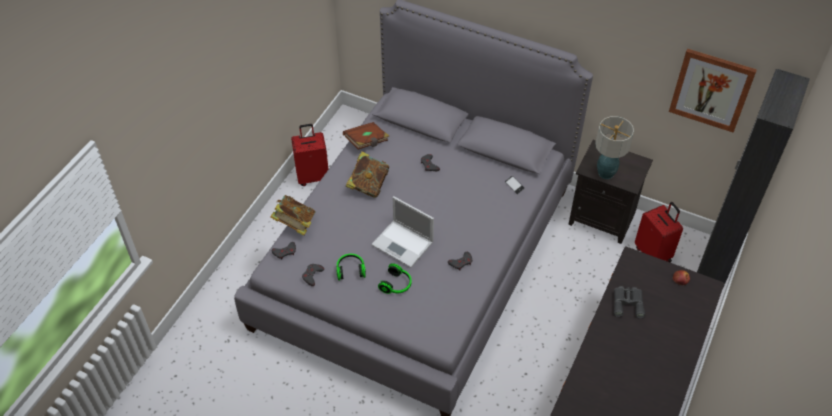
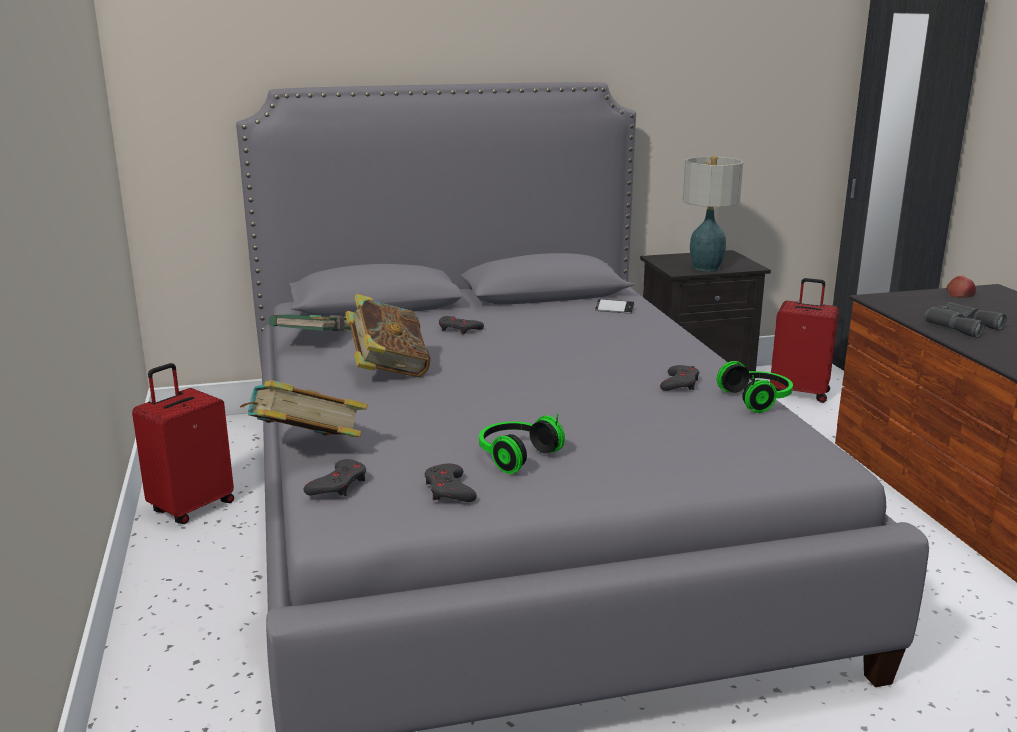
camera: 40 degrees left, 30 degrees down
(367, 142) = (315, 339): brown book -> green book
(397, 285) = (628, 439): headphones -> headphones (758, 400)
(403, 244) = (557, 398): laptop -> none
(711, 90) = (792, 77): picture -> none

